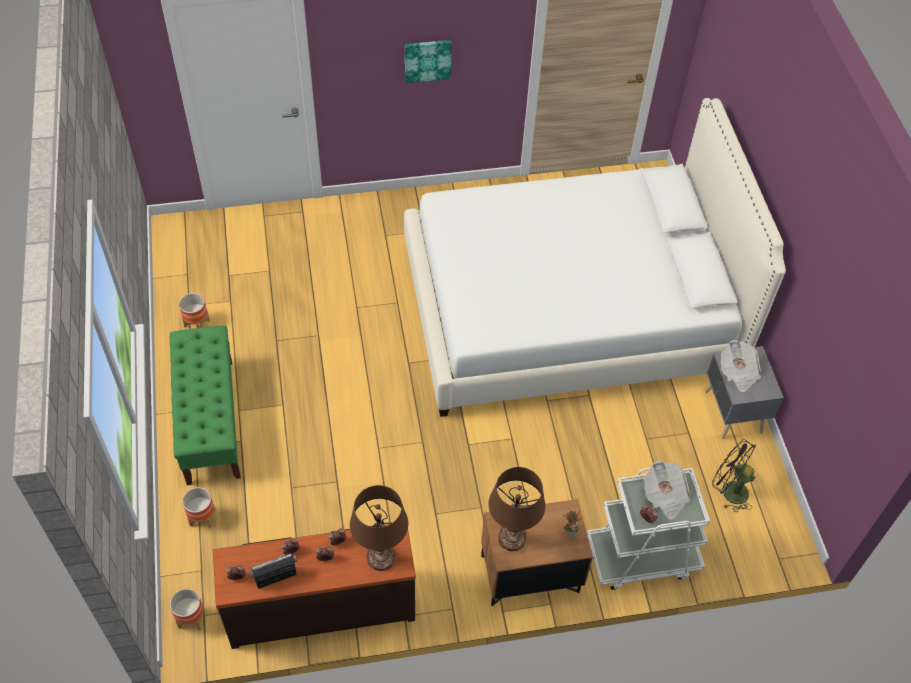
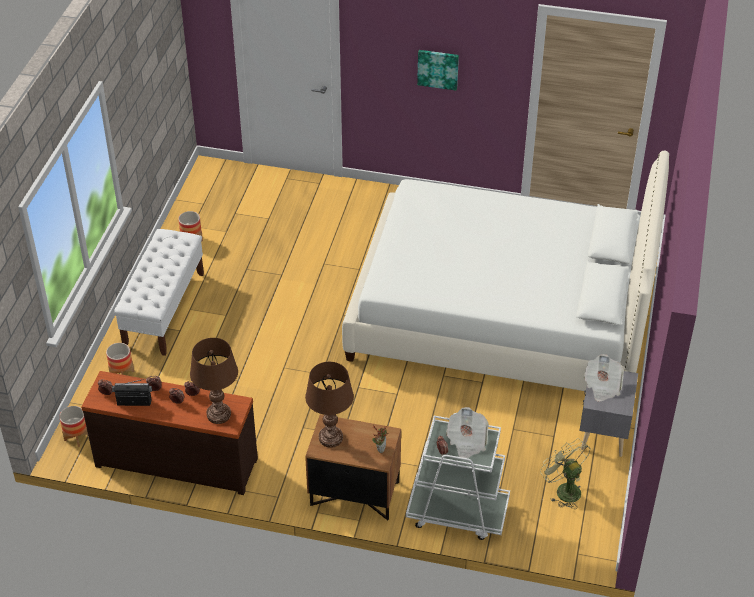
camera: 25 degrees right, 10 degrees down
(210, 420) = (164, 309): green bench -> white bench
(729, 490) = (564, 489): black fan -> green fan

